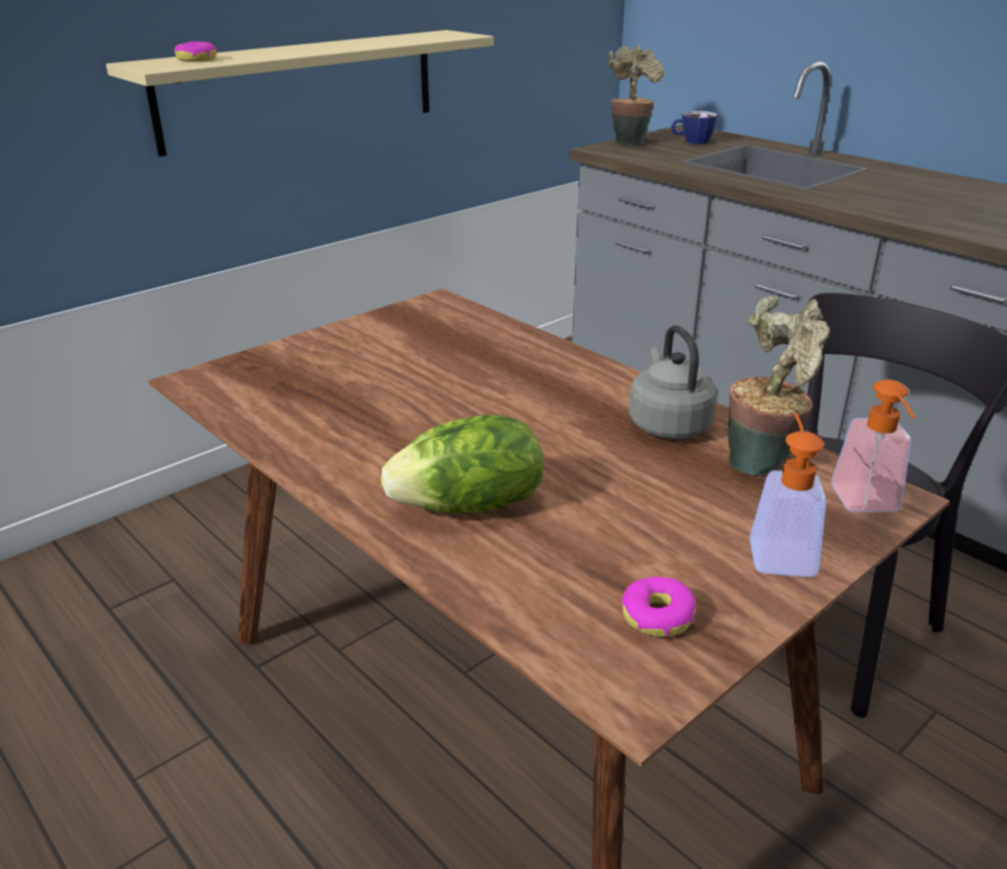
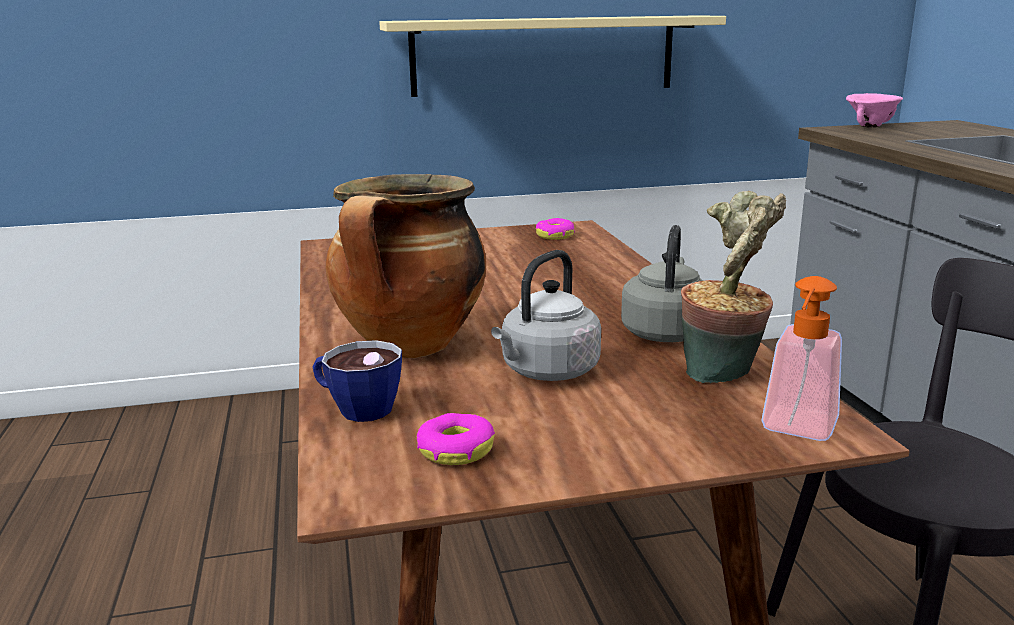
camera: 30 degrees right, 10 degrees down
(197, 59) = (443, 19): donut -> donut (554, 236)
(470, 506) = (411, 347): lettuce -> cooking pot
(626, 500) = (547, 372): none -> grey kettle
(629, 142) = (870, 127): potted plant -> pink bowl
(691, 142) = (942, 130): cup -> cup (356, 408)
(780, 550) = (644, 438): soap dispenser -> none

